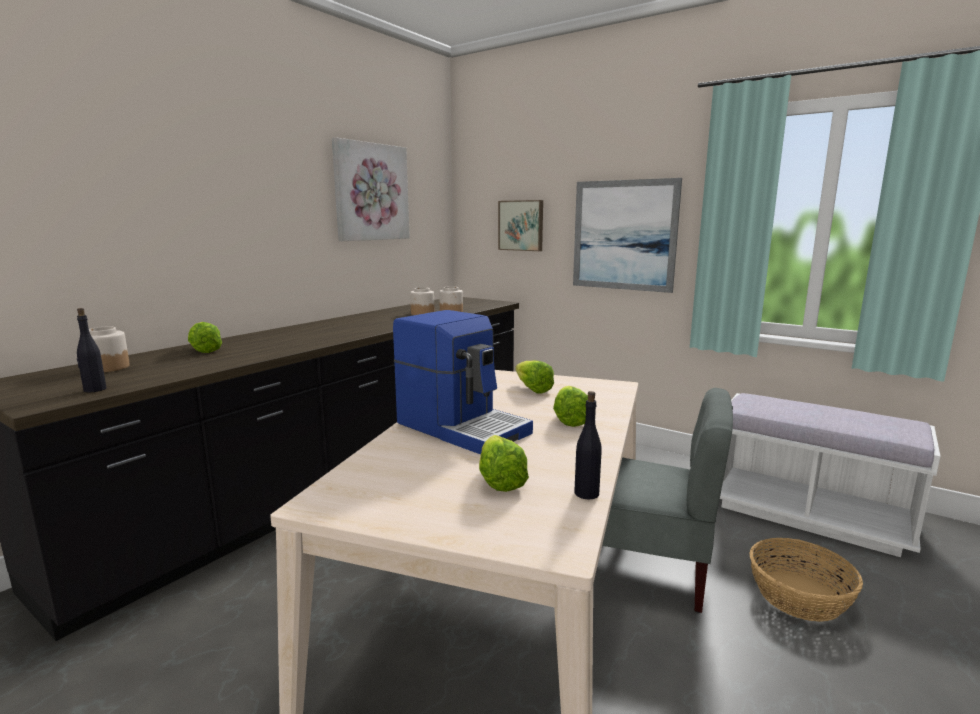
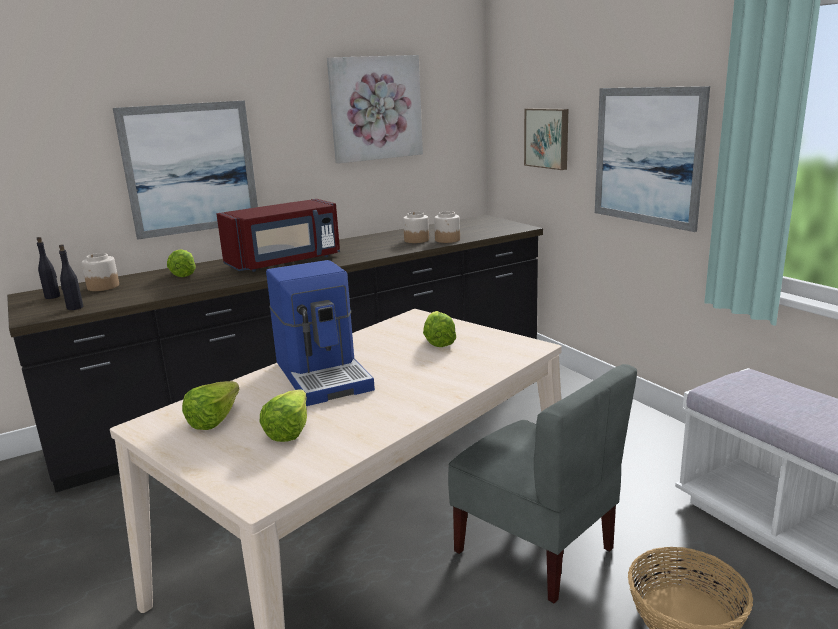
camera: 25 degrees right, 5 degrees up
(199, 236) = (191, 168): none -> picture
(313, 334) = (285, 262): none -> red microwave
(570, 418) = (430, 379): lettuce -> lettuce (219, 418)
(586, 493) = (341, 456): black bottle -> black bottle (53, 297)

